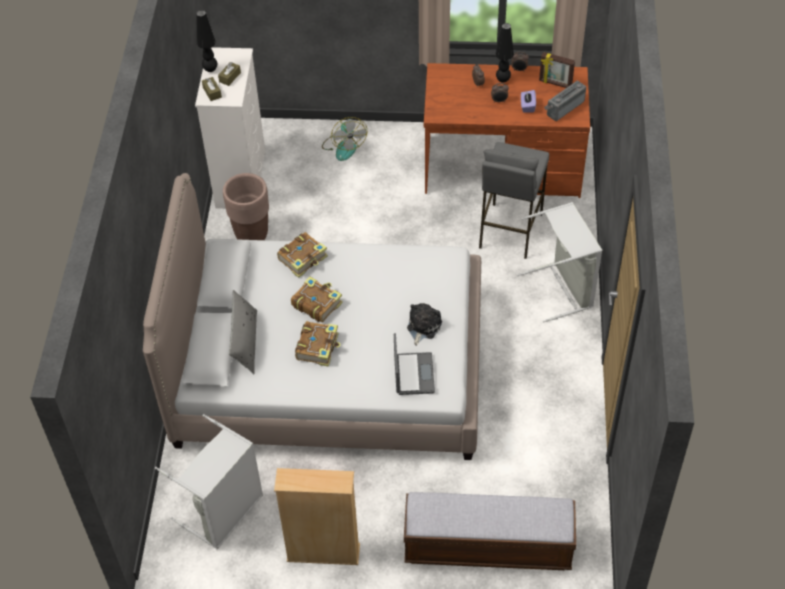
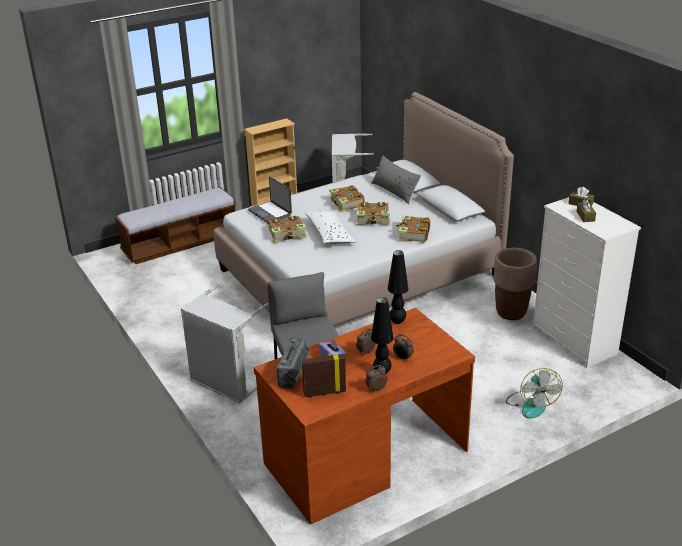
camera: 145 degrees right, 20 degrees down
(210, 69) = (609, 215): black table lamp -> black table lamp (397, 321)
(344, 146) = (531, 404): fan -> fan turned 135 degrees counterclockwise
(380, 305) = (330, 234): none -> white pillow
(423, 327) = (288, 234): plush toy -> book

